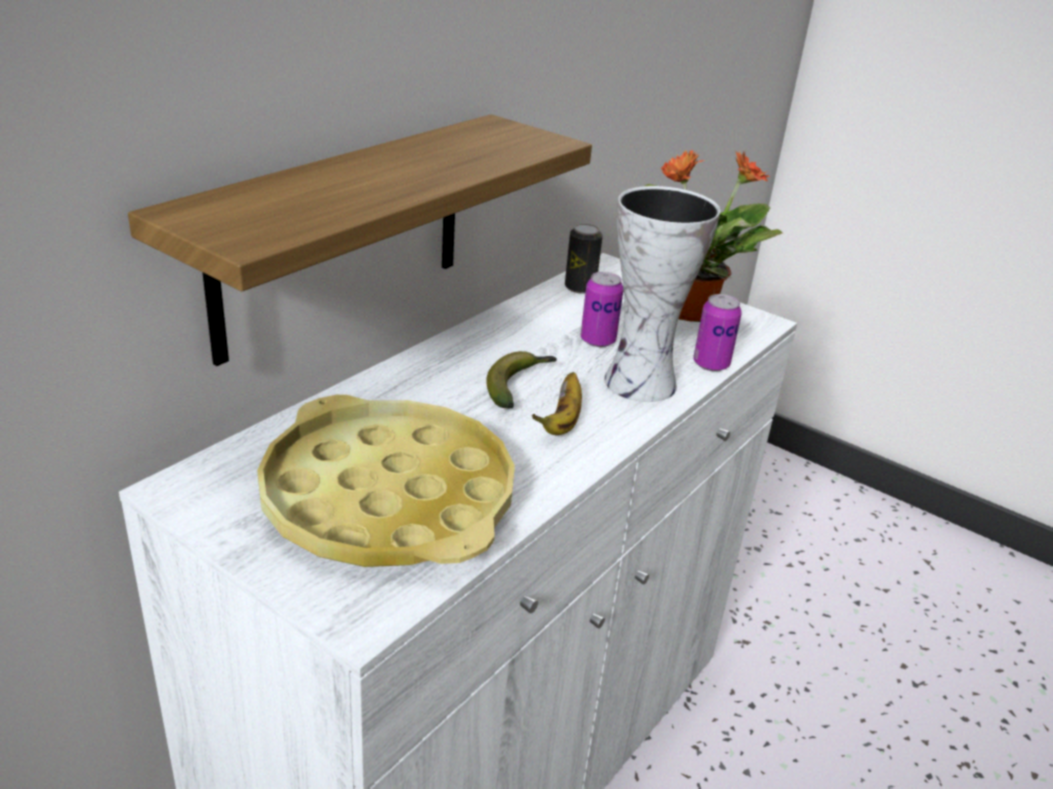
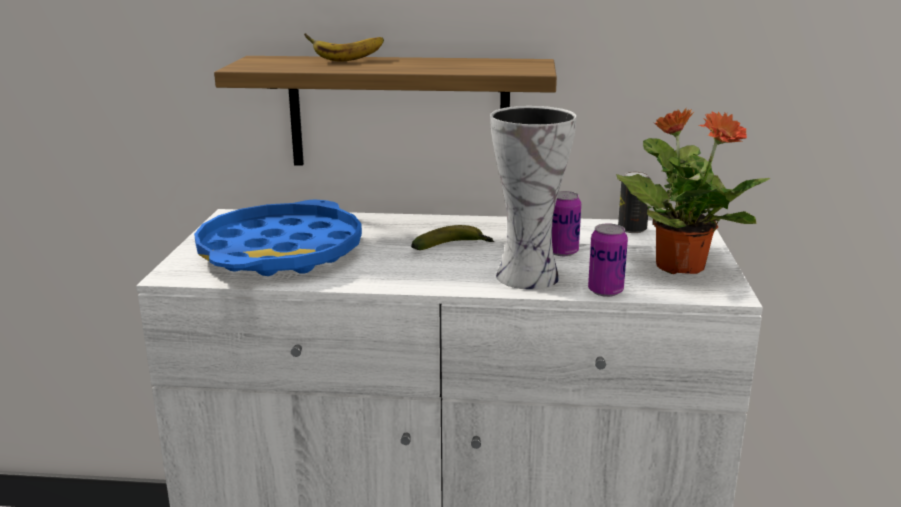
camera: 60 degrees right, 10 degrees down
(388, 498) = (281, 252): yellow tray -> blue tray
(562, 422) = (430, 268): banana -> banana (347, 60)

